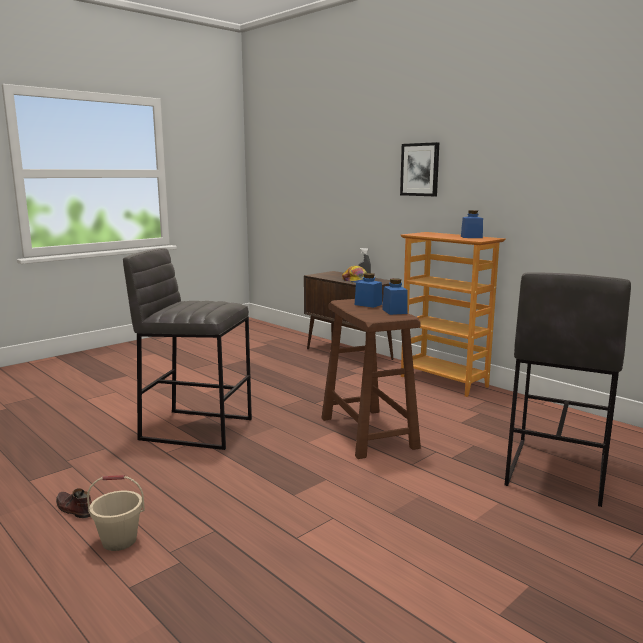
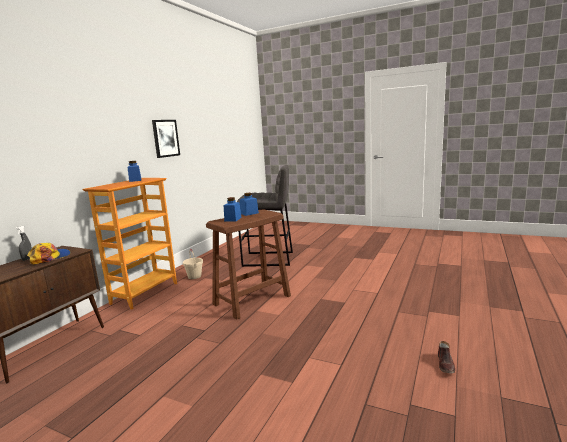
camera: 110 degrees left, 0 degrees up
(119, 541) = (442, 332): beige bucket -> beige bucket (194, 276)
(196, 428) = (288, 368): grey stool -> none
(420, 169) = (56, 133): picture -> picture (165, 138)

